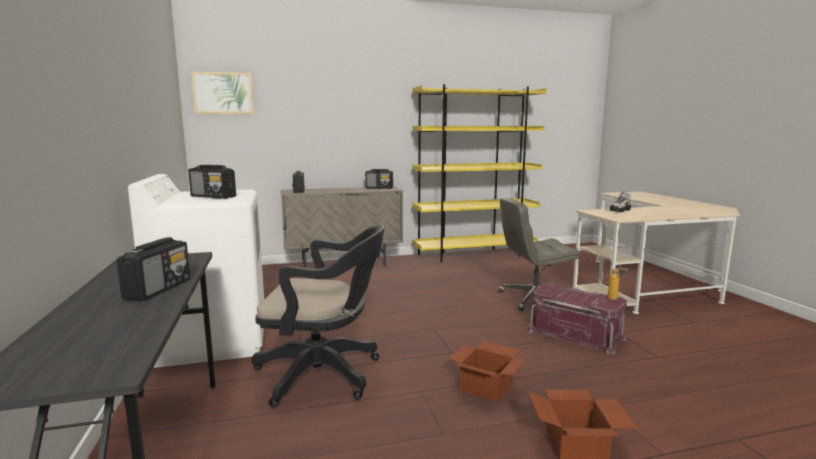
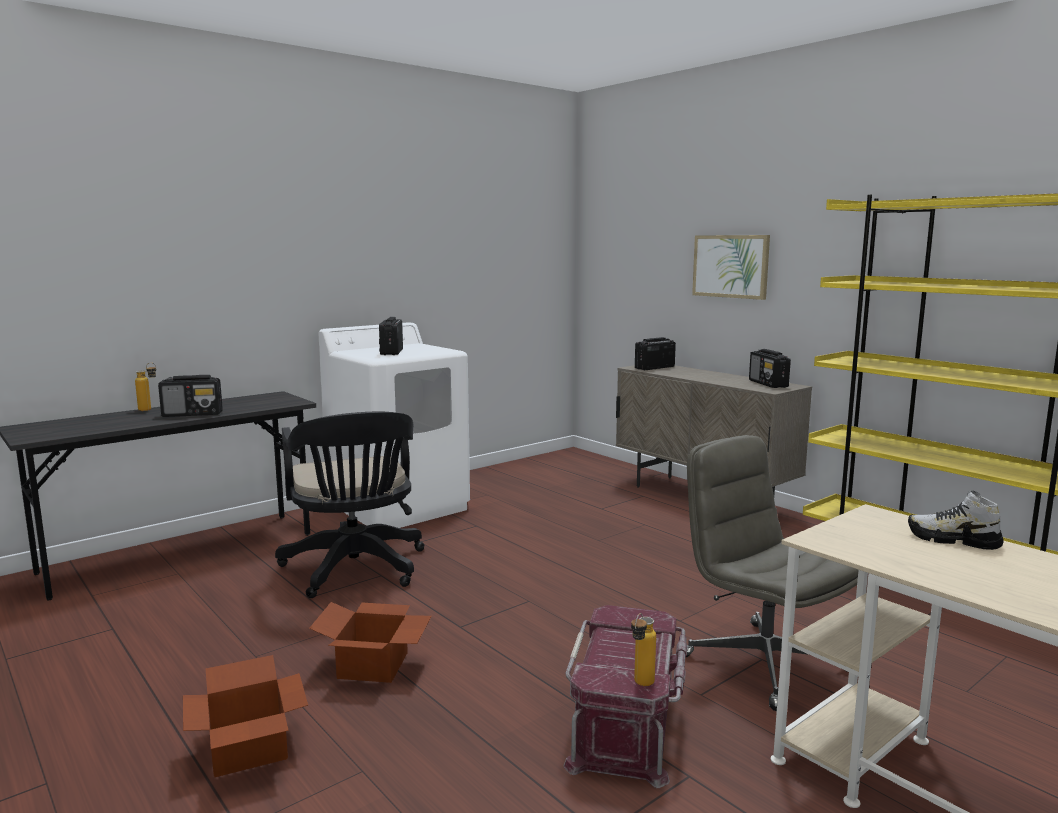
camera: 65 degrees right, 0 degrees up
(74, 307) = (149, 410): none -> bottle
(223, 93) = (611, 224): picture -> picture (730, 266)

